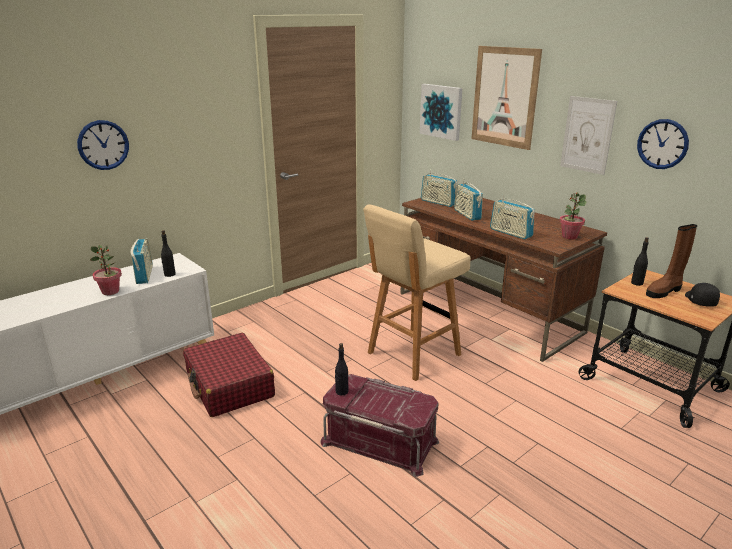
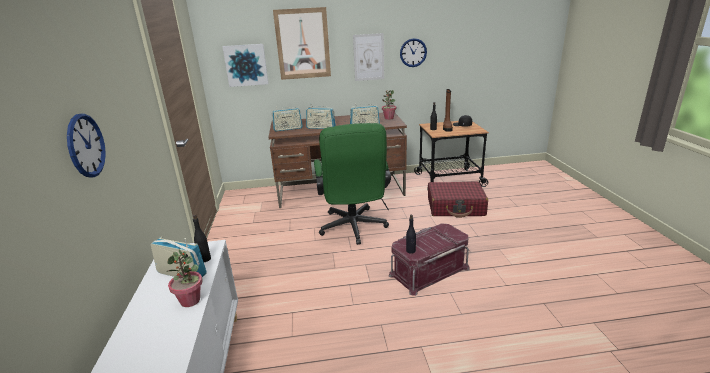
camera: 55 degrees left, 0 degrees up
(229, 385) = (301, 320): red suitcase -> red suitcase (456, 207)
(412, 354) = (353, 229): beige stool -> green office chair

